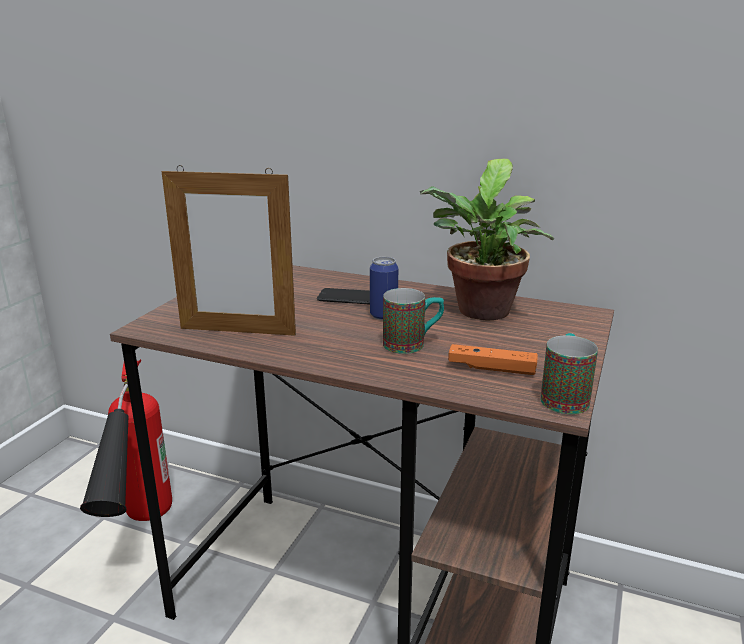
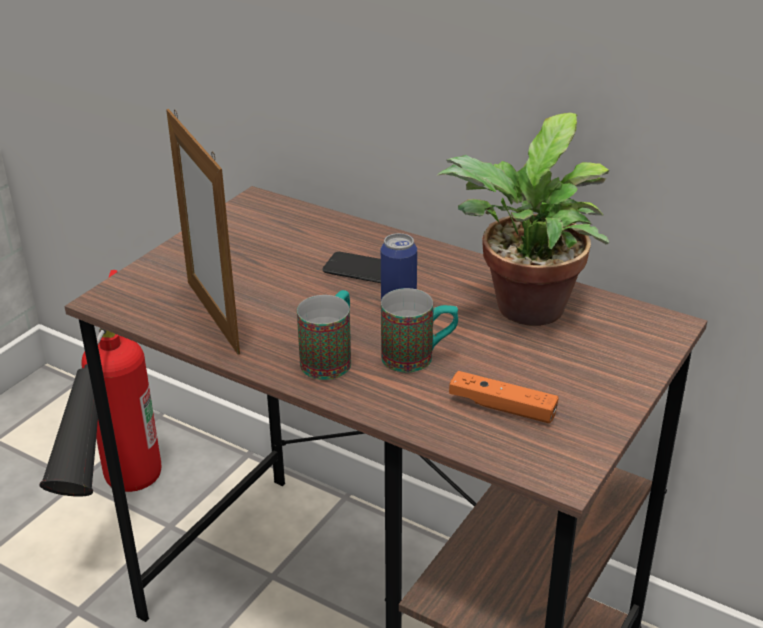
camera: 10 degrees right, 10 degrees up
(237, 331) = (213, 316): picture frame -> picture frame turned 45 degrees clockwise
(564, 396) = (574, 460): mug -> mug (331, 358)

